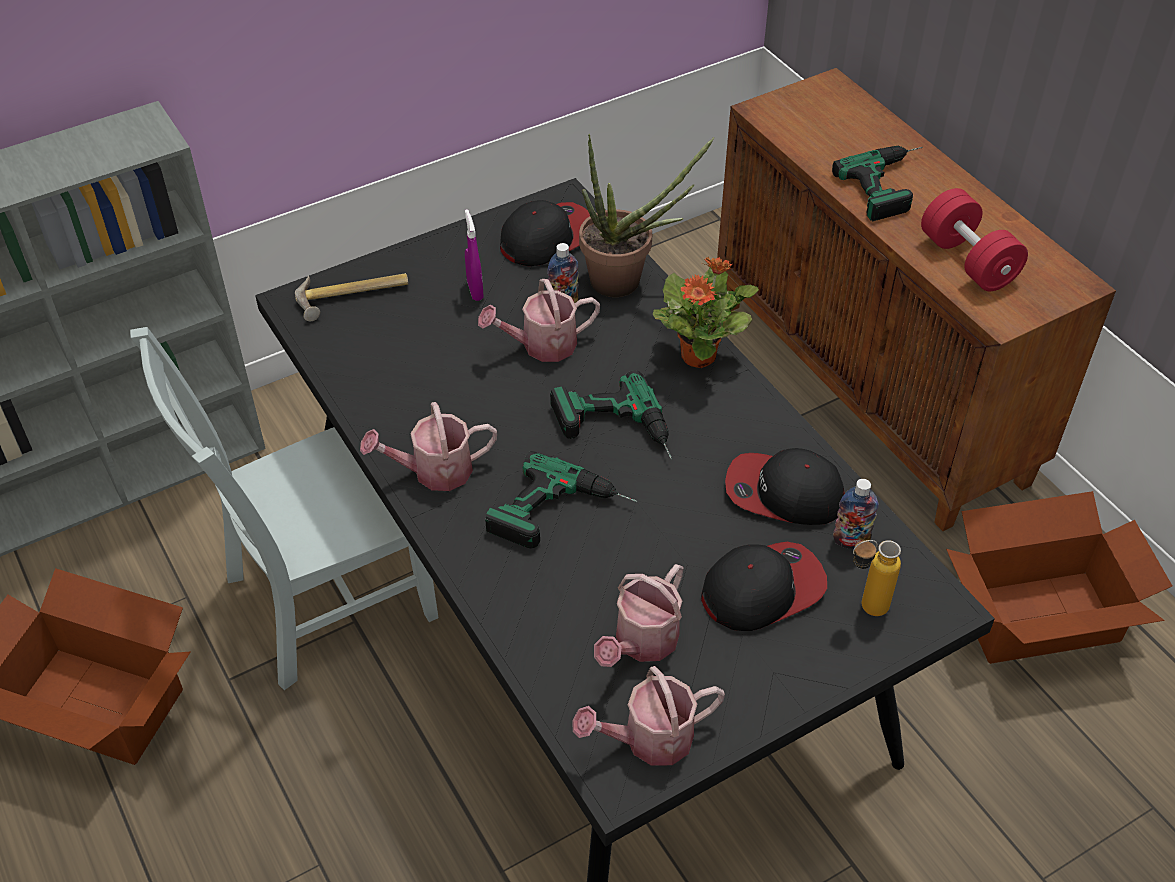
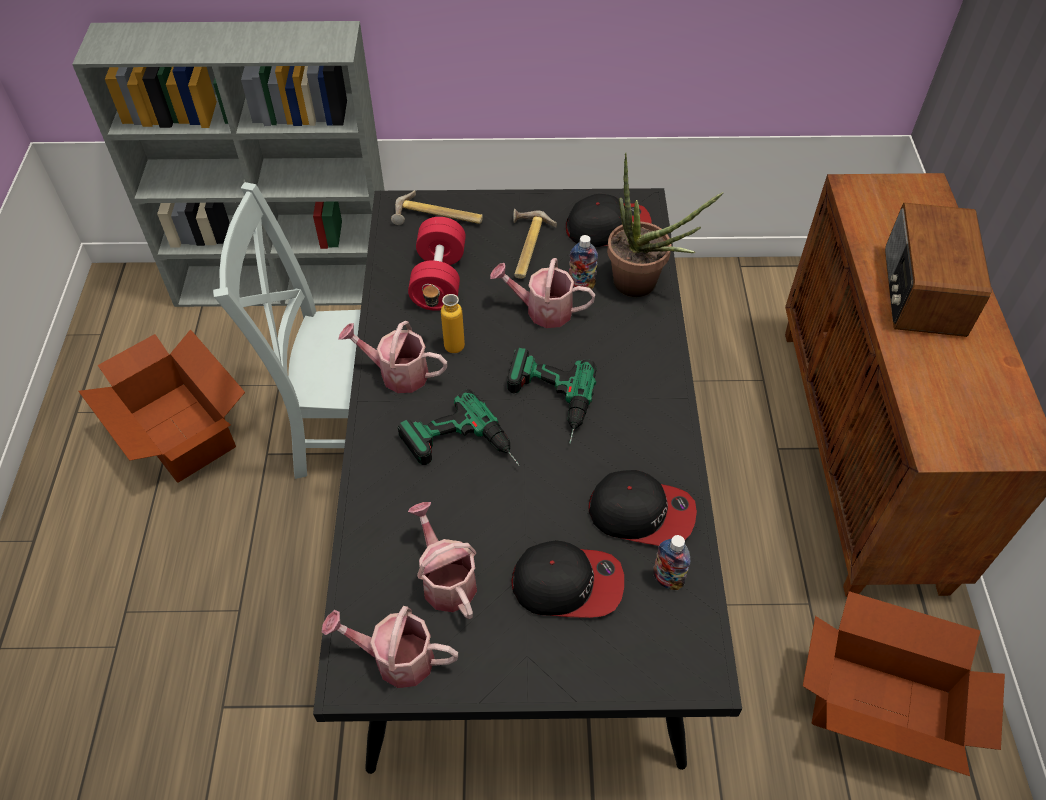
camera: 30 degrees right, 5 degrees up
(475, 290) = (525, 247): purple spray bottle -> hammer
(641, 643) = (446, 579): watering can -> watering can turned 90 degrees clockwise
(699, 355) = (657, 369): potted plant -> none
(783, 493) = (642, 513): cap -> cap turned 150 degrees clockwise
(863, 608) = (636, 641): bottle -> bottle (446, 344)
(893, 184) = (921, 292): power drill -> radio
(967, 261) = (941, 385): red dumbbell -> red dumbbell (439, 280)

